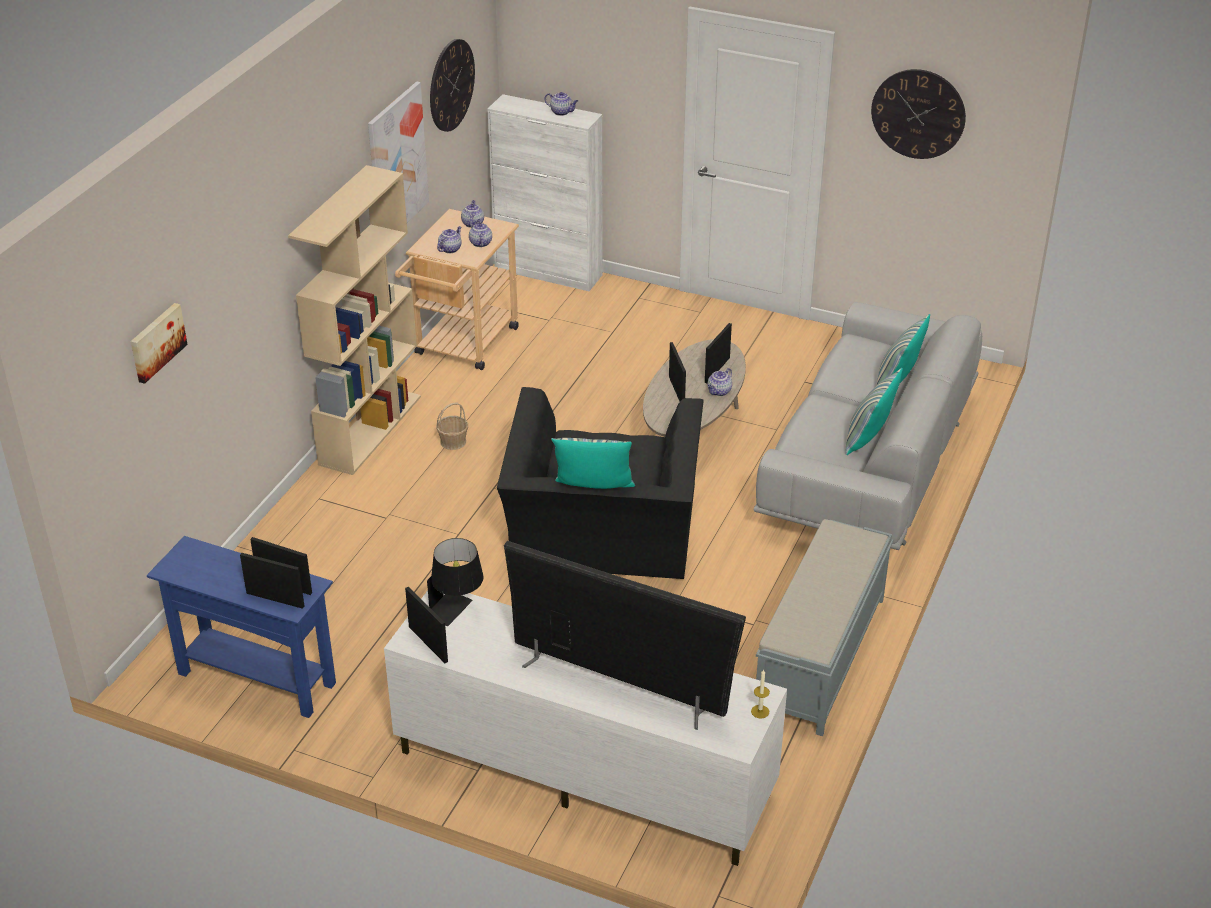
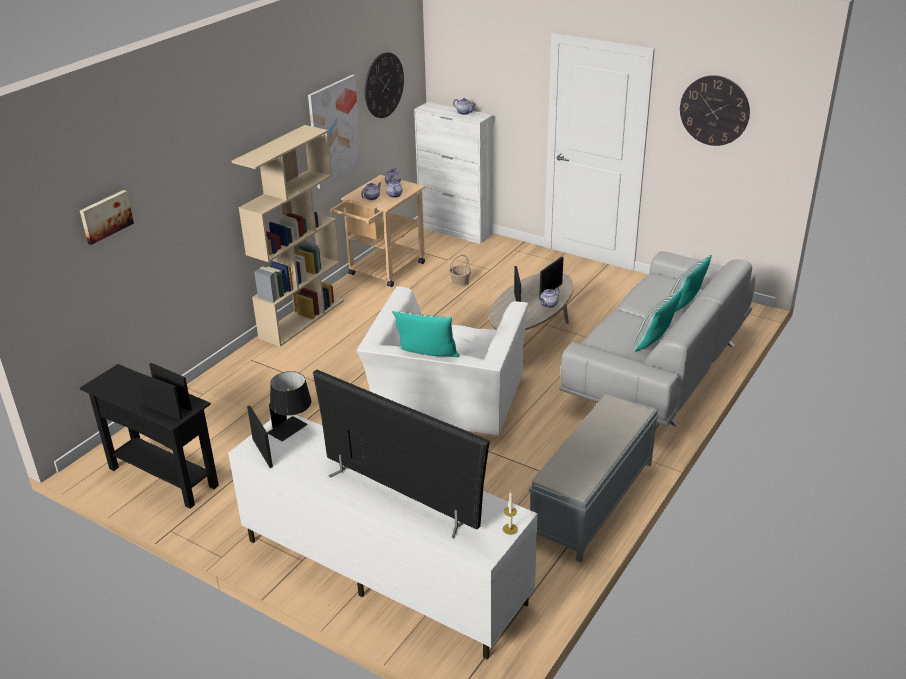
camera: 10 degrees right, 5 degrees down
(256, 678) = (163, 477): blue console table -> black console table
(453, 441) = (357, 330): basket -> basket (460, 282)
(603, 534) = (446, 399): black armchair -> white armchair

